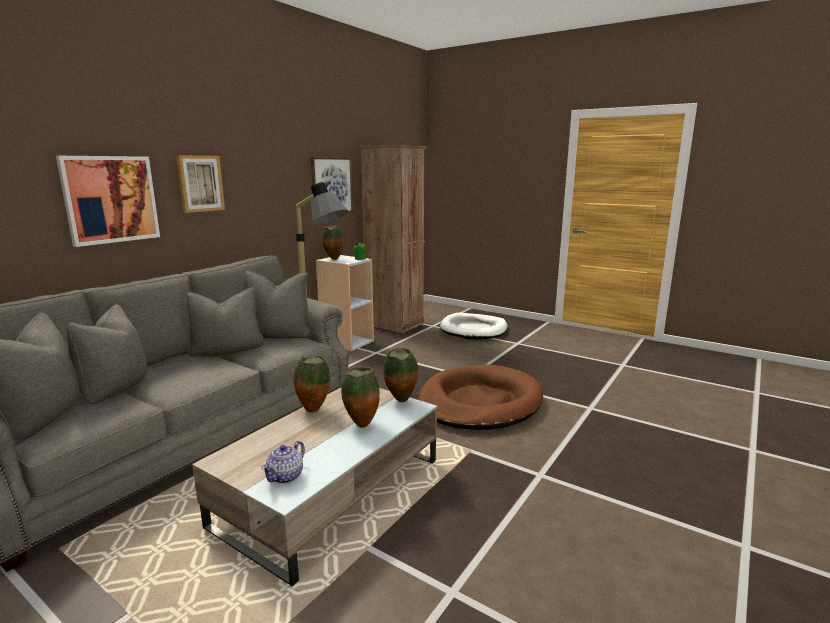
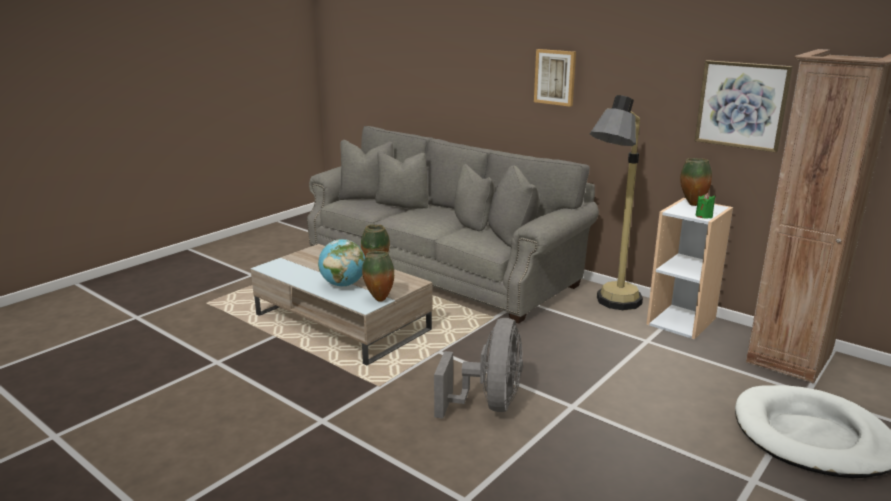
camera: 95 degrees right, 5 degrees up
(110, 199) = (486, 80): picture -> none
(286, 476) = (288, 266): teapot -> none
(361, 424) = (343, 284): vase -> globe
(479, 402) = (488, 404): brown dog bed -> grey fan

